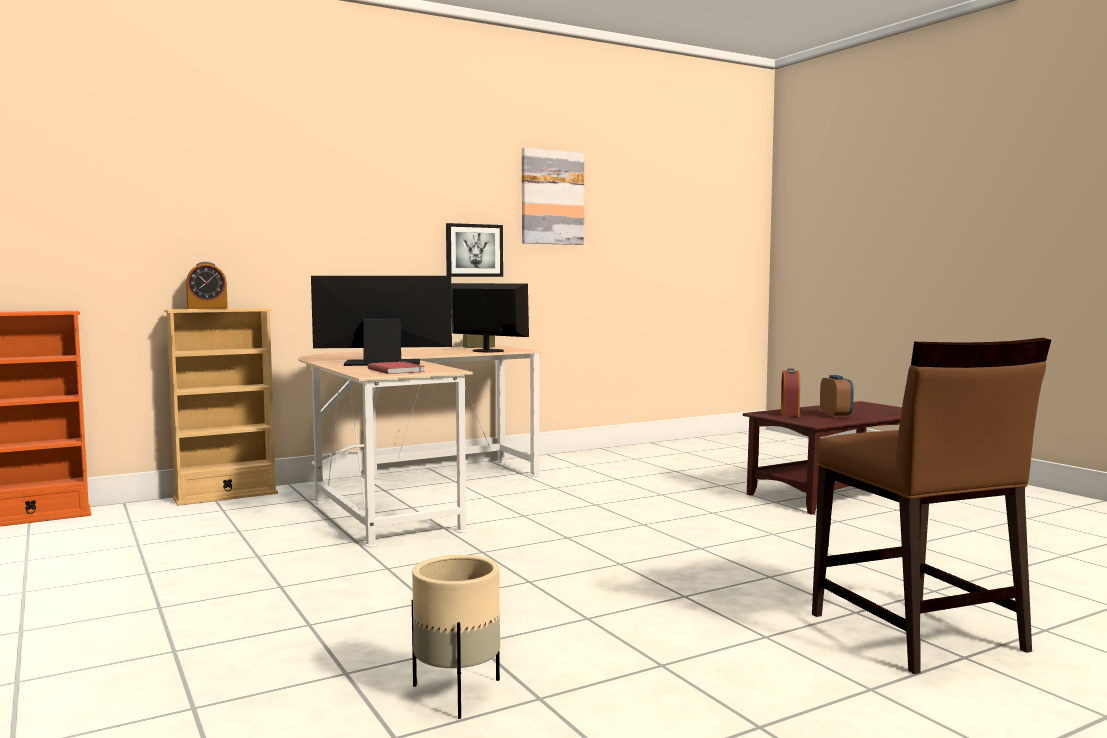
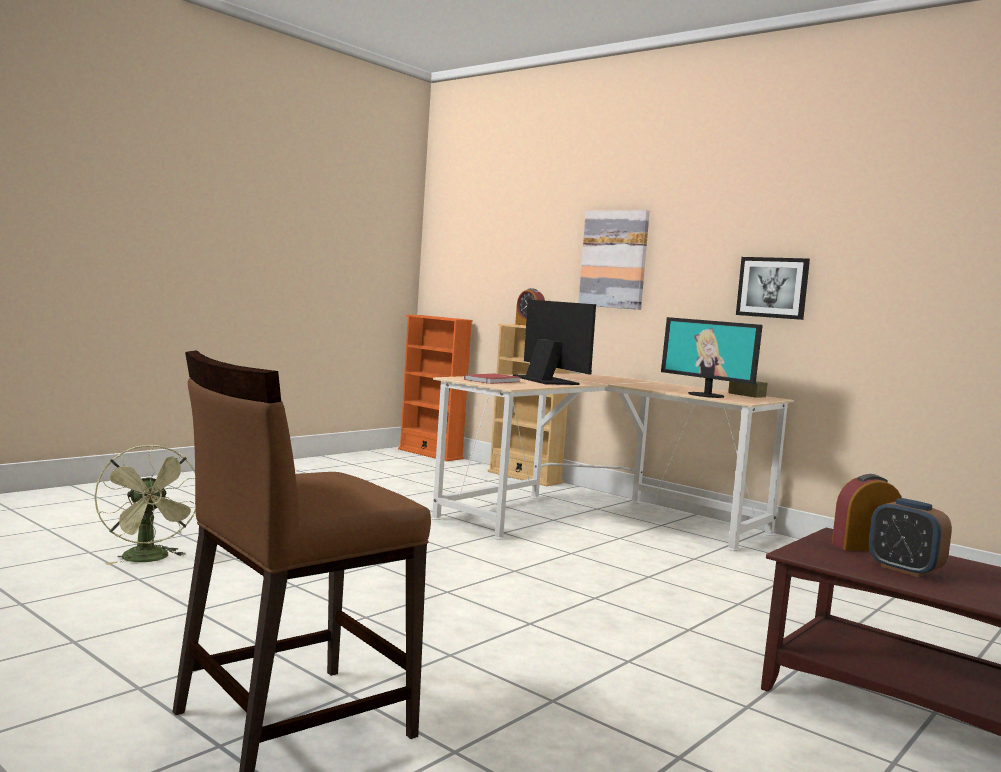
camera: 70 degrees right, 0 degrees up
(457, 693) = (149, 559): beige planter -> green fan
(487, 351) = (706, 395): monitor -> monitor turned 120 degrees clockwise
(552, 197) = (887, 223): picture -> picture (614, 259)
(835, 415) = (904, 570): alarm clock -> alarm clock turned 75 degrees clockwise

